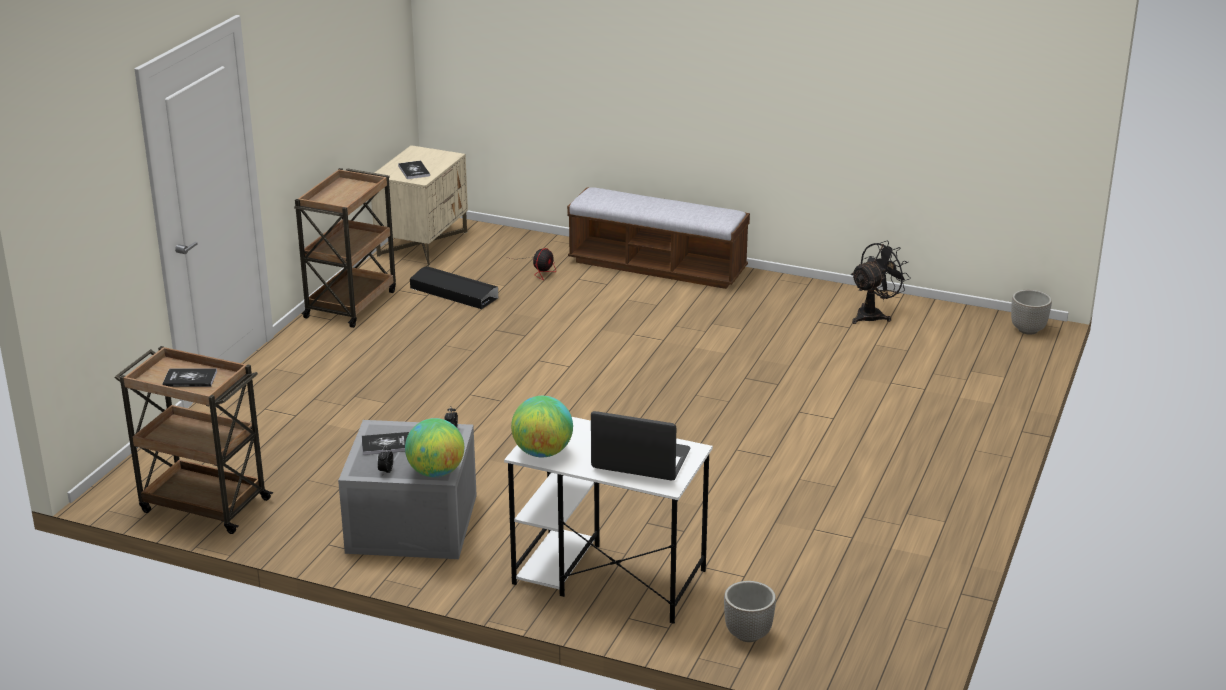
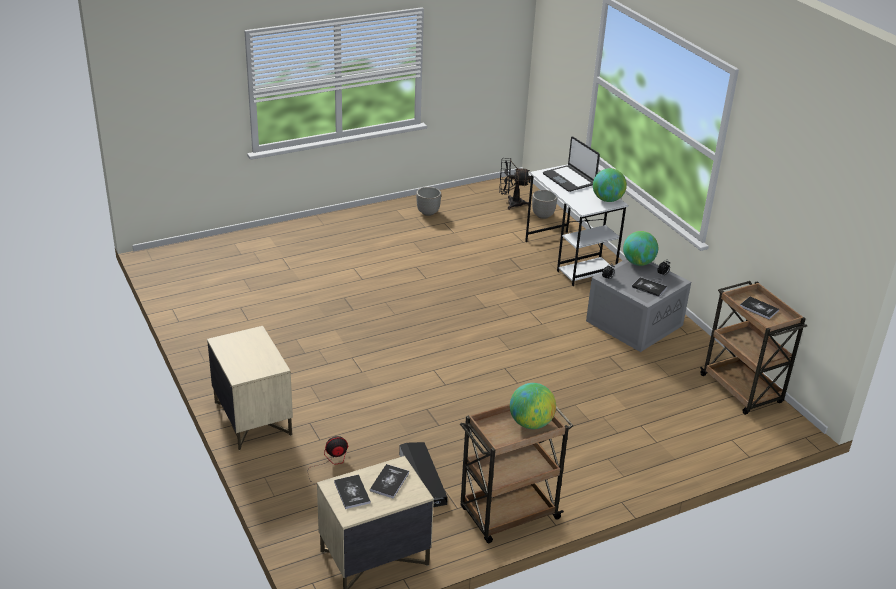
camera: 140 degrees left, 5 degrees up
(333, 200) = (531, 423): none -> globe
(432, 158) = (352, 492): none -> book
(657, 267) = (252, 418): bench -> beige nightstand
(874, 315) = (211, 307): black fan -> black fan (510, 203)
(1027, 330) = (163, 257): planter -> planter (428, 213)

